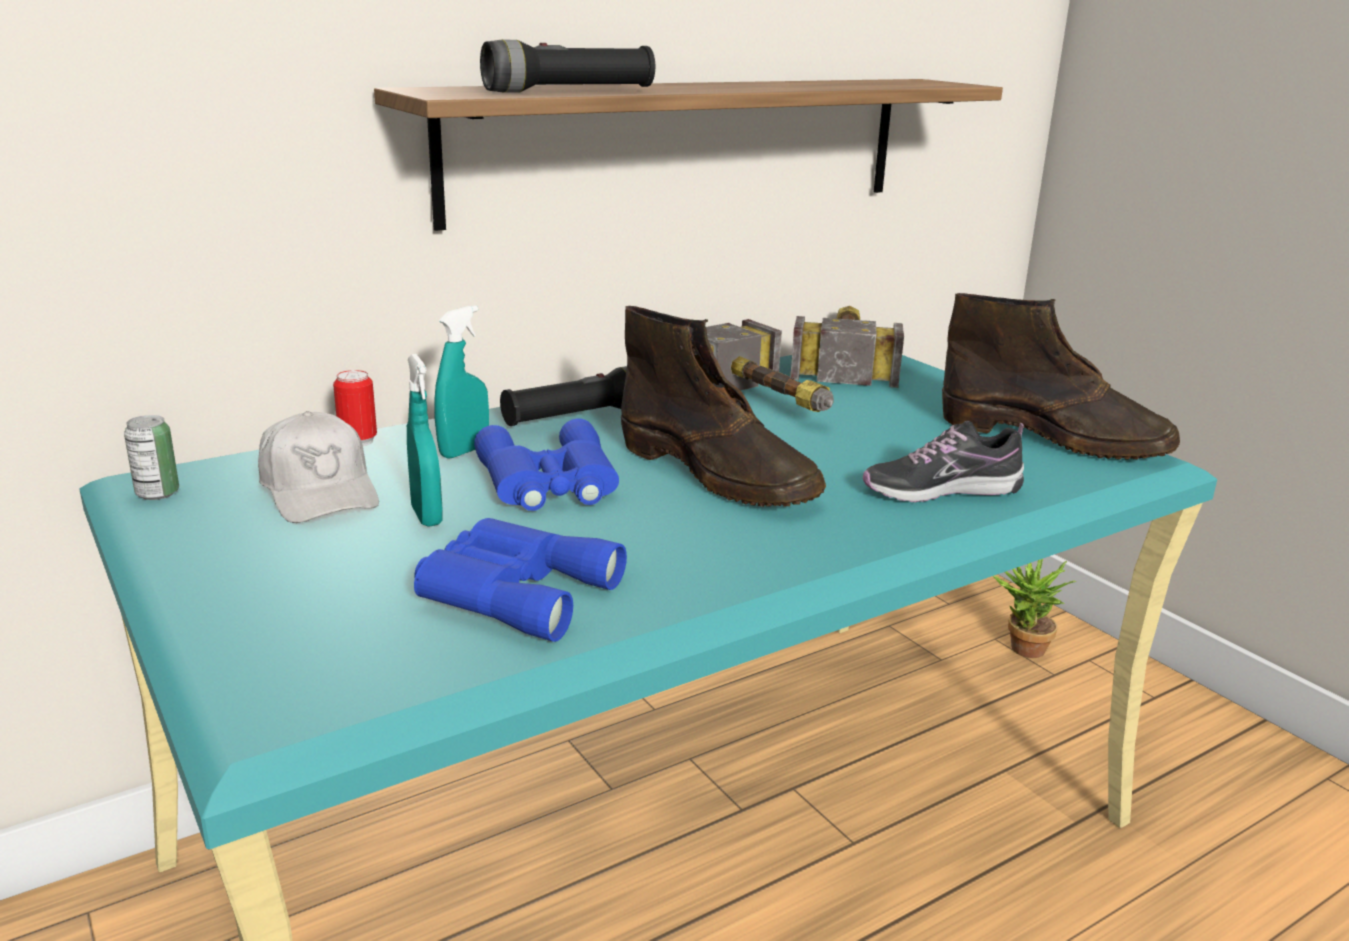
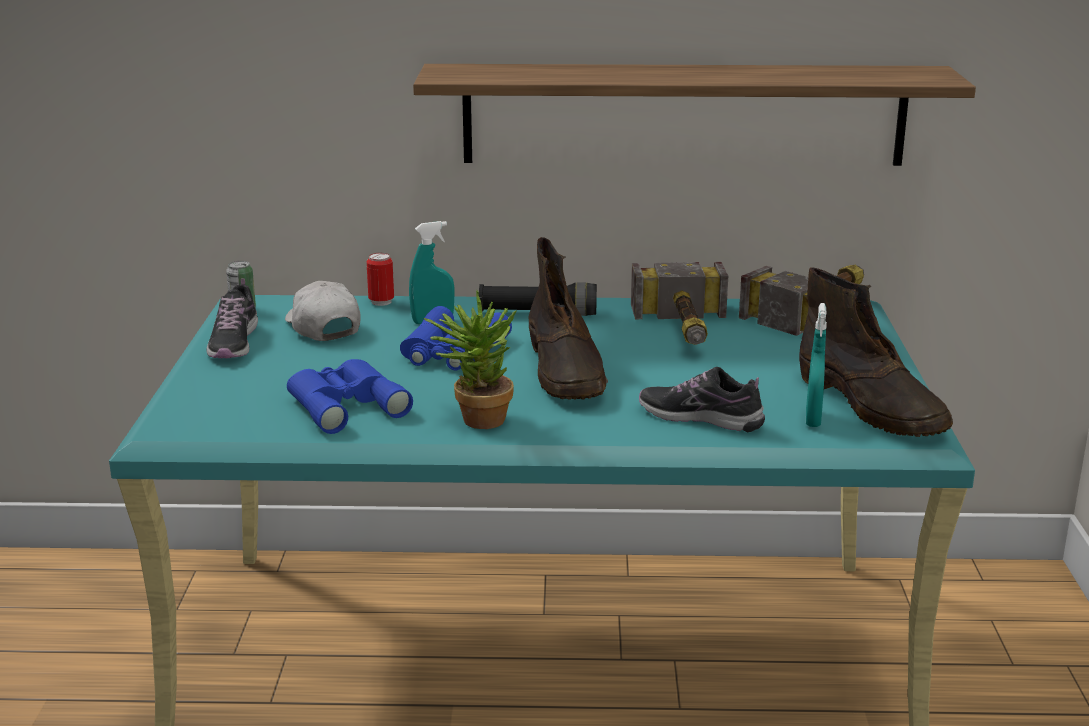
camera: 35 degrees right, 0 degrees up
(207, 544) = (234, 343): none -> shoe
(320, 491) = (322, 327): white cap -> white cap turned 150 degrees clockwise
(426, 516) = (357, 355): turquoise spray bottle -> turquoise spray bottle (813, 419)
(570, 91) = (536, 77): black flashlight -> none
(1021, 650) = (1005, 636): potted plant -> potted plant (475, 419)

